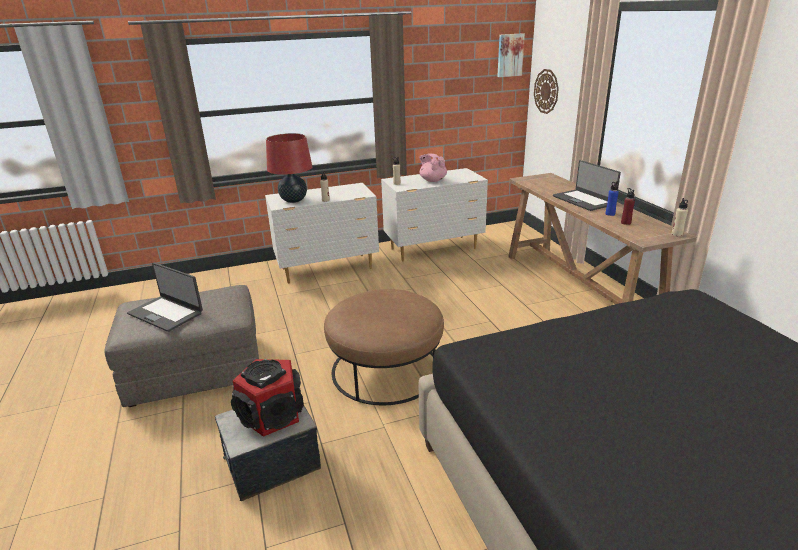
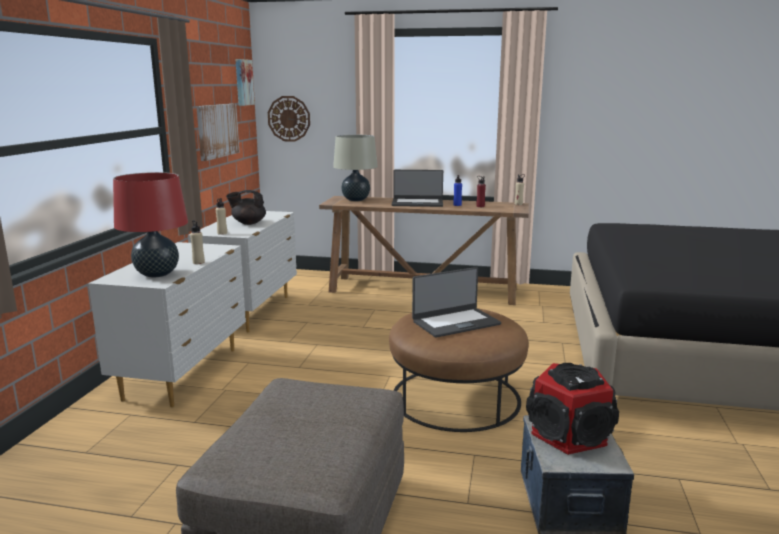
camera: 60 degrees left, 10 degrees down
(166, 313) = (300, 437): laptop -> laptop (455, 322)
(432, 180) = (248, 223): pink teapot -> black teapot
(457, 99) = (217, 131): none -> picture
(550, 181) = (356, 200): none -> beige table lamp

